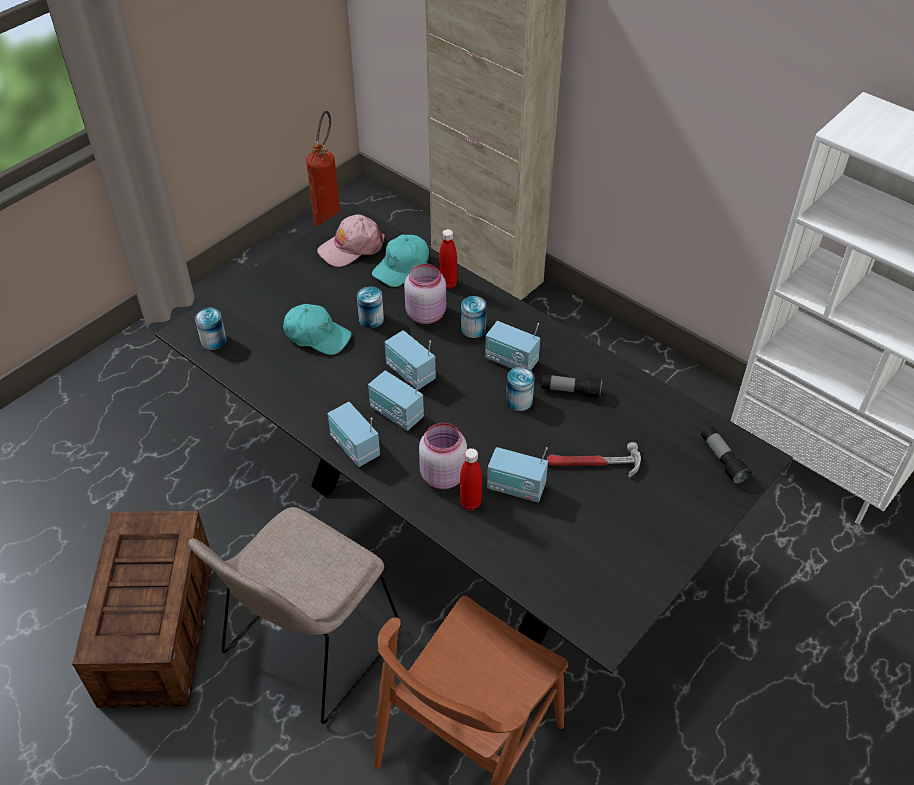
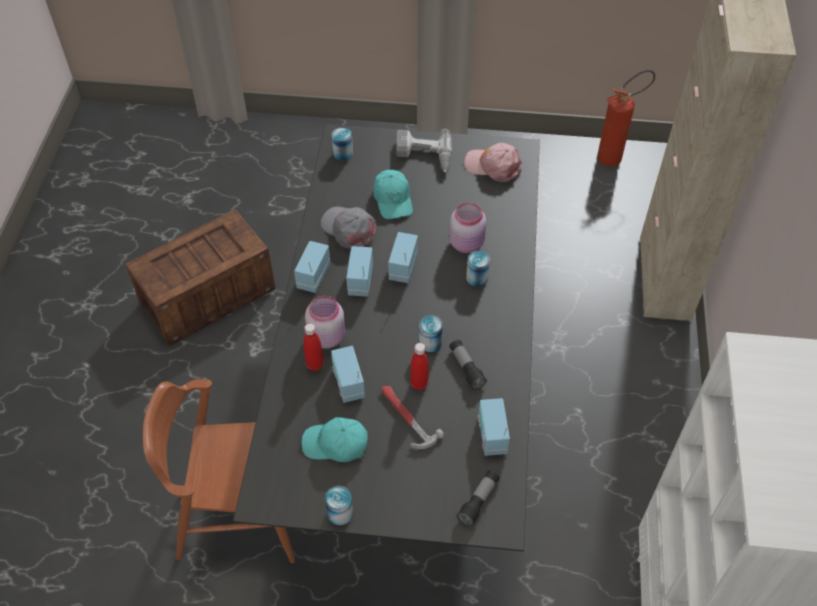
camera: 55 degrees right, 5 degrees up
(286, 285) = (424, 156): none -> power drill
(309, 648) = (249, 379): beige chair -> none
(320, 388) = (348, 229): none -> grey cap
(371, 319) = (434, 217): can -> can (340, 513)
(402, 267) = (500, 204): turquoise cap -> turquoise cap (336, 444)
(448, 284) = (508, 238): red bottle -> red bottle (419, 384)
(511, 361) = (465, 317): radio -> radio (491, 436)

